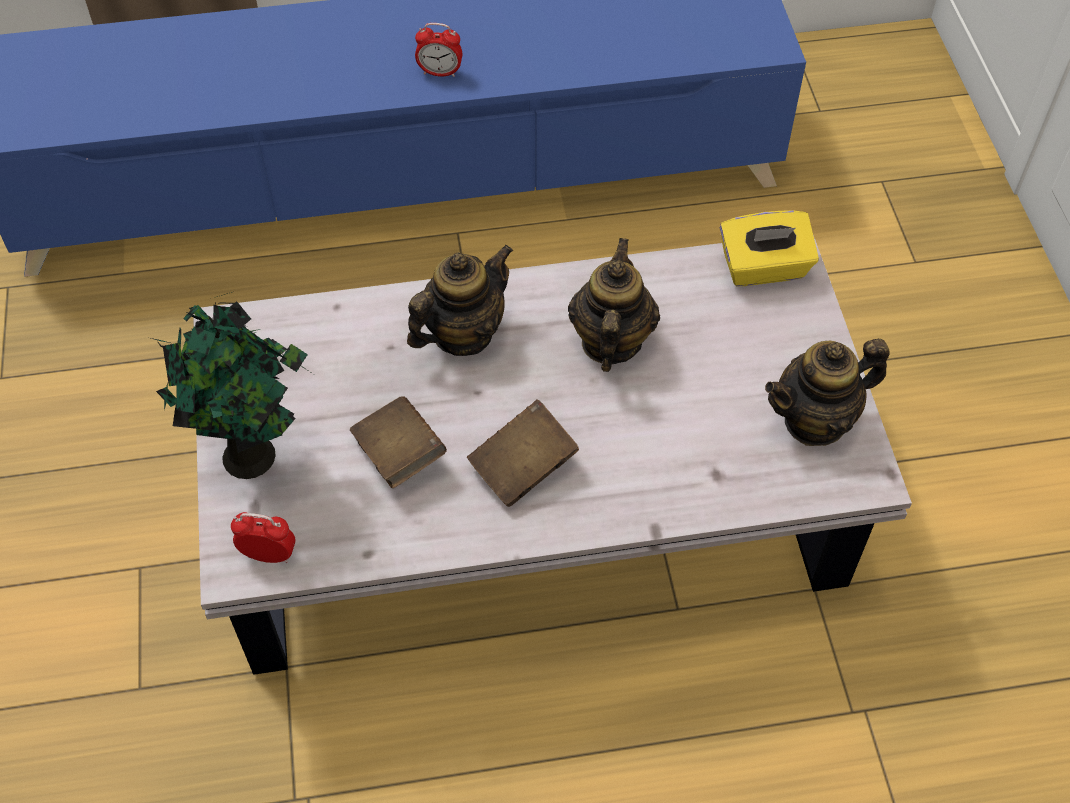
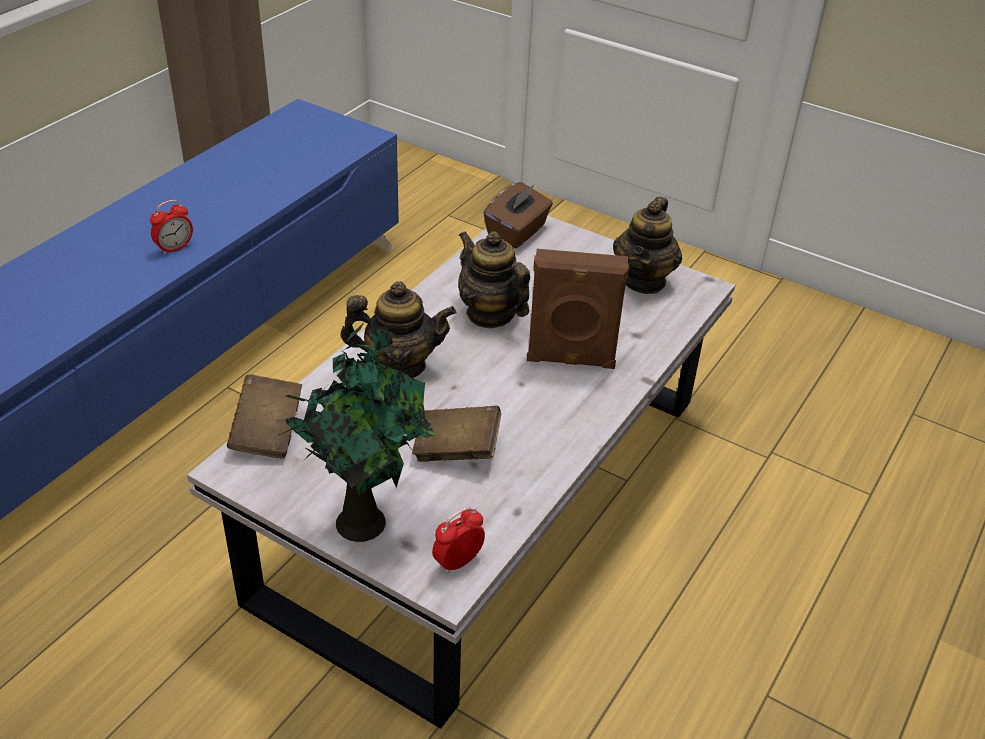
camera: 50 degrees left, 15 degrees down
(462, 334) = (399, 365): teapot -> teapot turned 90 degrees clockwise
(523, 467) = (536, 403): brown book -> brown book (268, 432)
(614, 450) = (570, 360): none -> brown speaker
(764, 268) = (517, 232): yellow tissue box -> brown tissue box

